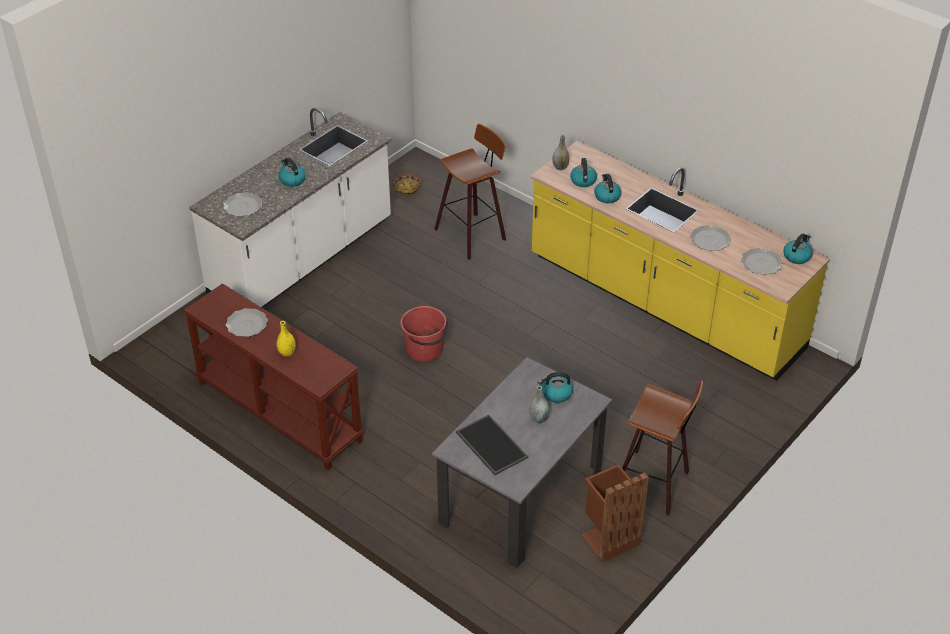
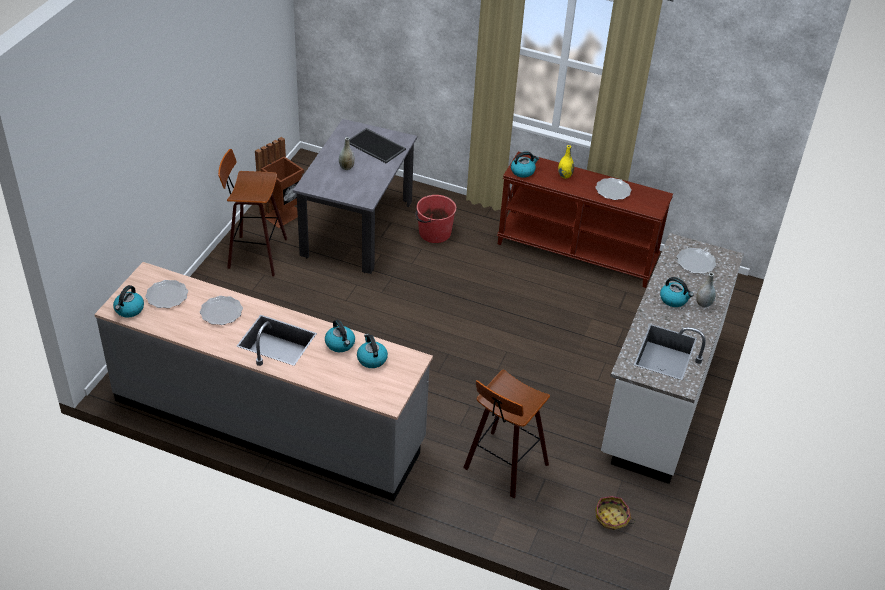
camera: 160 degrees right, 0 degrees up
(425, 349) = (487, 326): red bucket -> red bucket (434, 233)
(556, 394) = (338, 186): kettle -> kettle (523, 171)
(560, 167) = (403, 373): grey vase -> grey vase (703, 304)
(663, 304) = (269, 421): yellow counter -> grey counter

